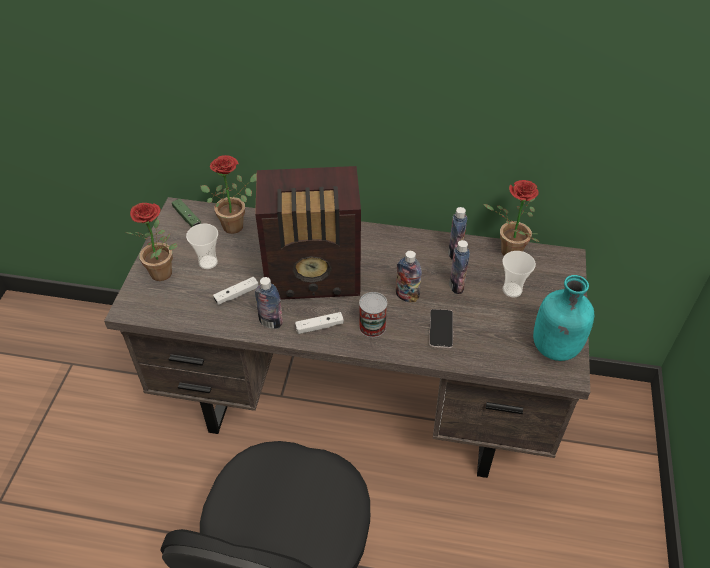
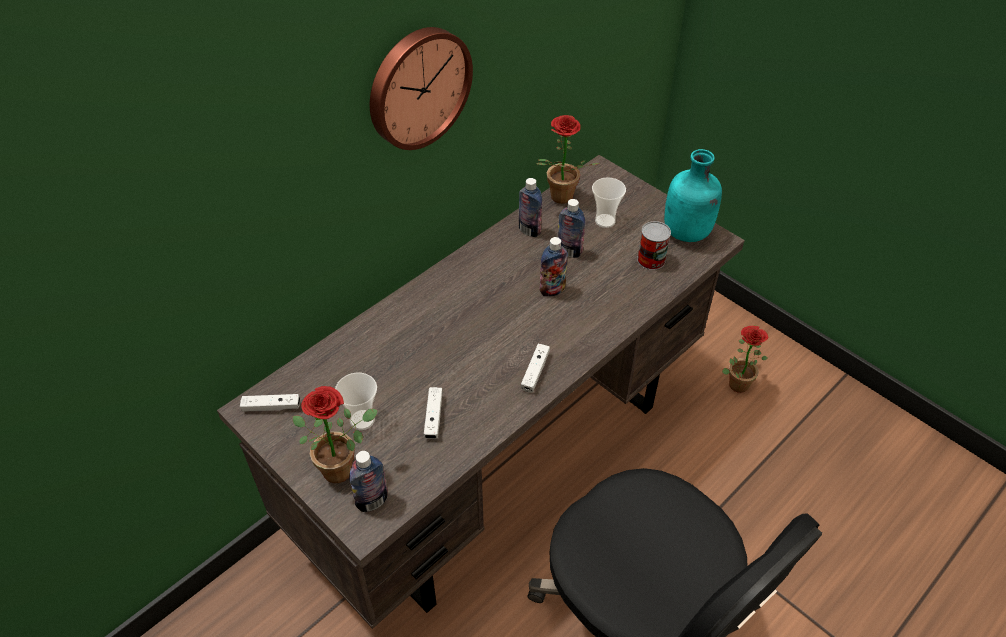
camera: 55 degrees left, 0 degrees up
(187, 217) = (271, 407): green game controller -> white game controller
(236, 224) = (329, 368): potted plant -> potted plant (737, 381)
(271, 322) = (497, 407): bottle -> bottle (372, 501)
(315, 278) = (469, 343): radio -> none
(372, 326) = (568, 333): can -> can (651, 260)
(381, 71) = (417, 87): none -> wall clock
(441, 329) = (610, 289): phone -> none

